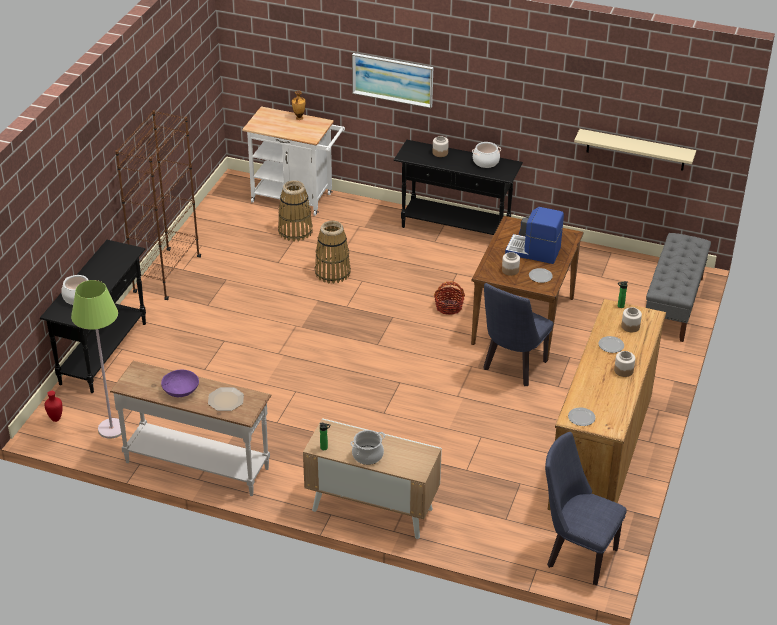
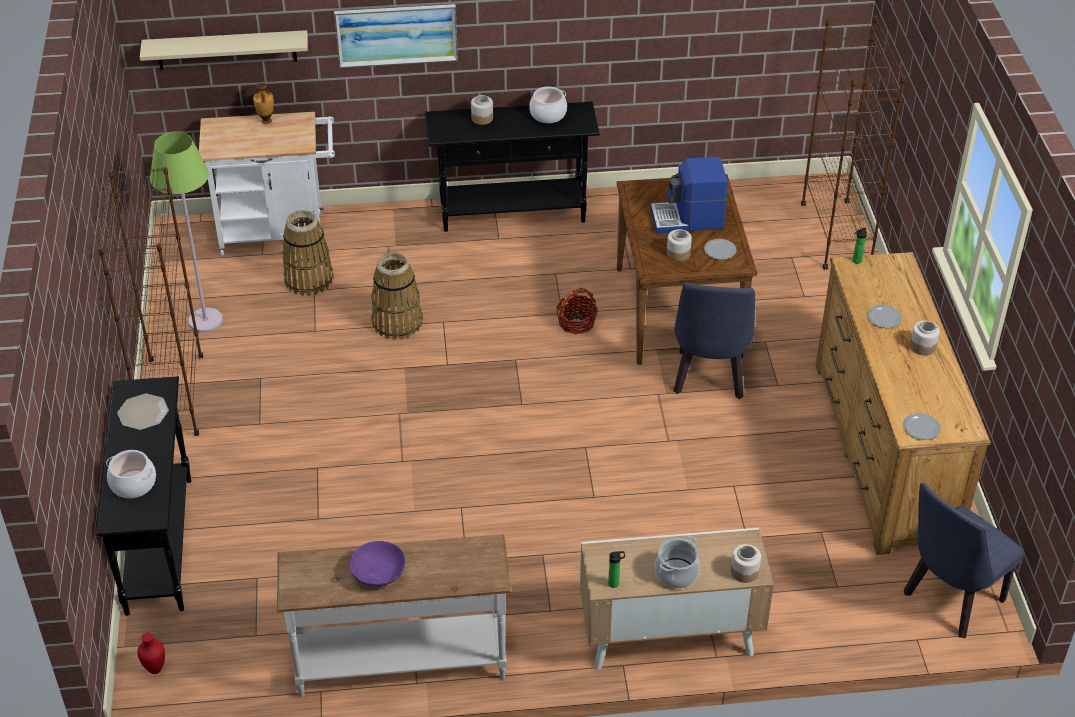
camera: 25 degrees left, 5 degrees up
(111, 429) = (246, 654): green floor lamp -> green floor lamp (205, 321)
(225, 399) = (449, 564): plate -> plate (143, 412)
(576, 555) = (949, 602): blue chair -> blue chair turned 45 degrees counterclockwise
(630, 326) = (887, 284): jar -> jar (744, 571)
(635, 150) = (743, 48): beige shelf -> beige shelf (226, 50)
(673, 305) = (836, 234): grey bench -> brown bookcase

